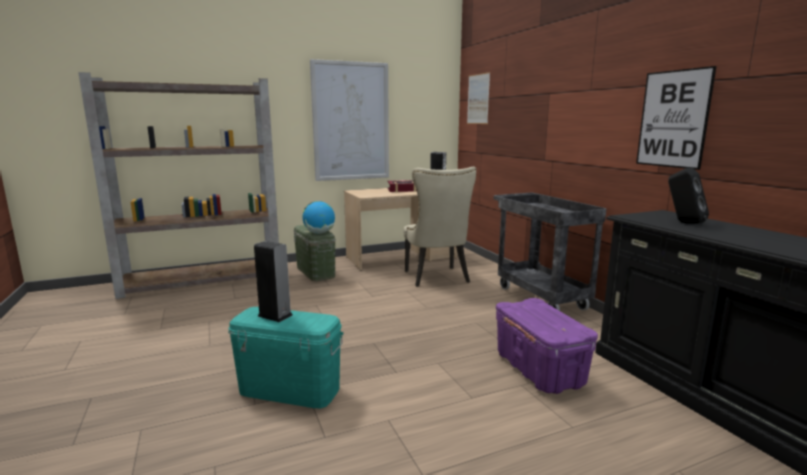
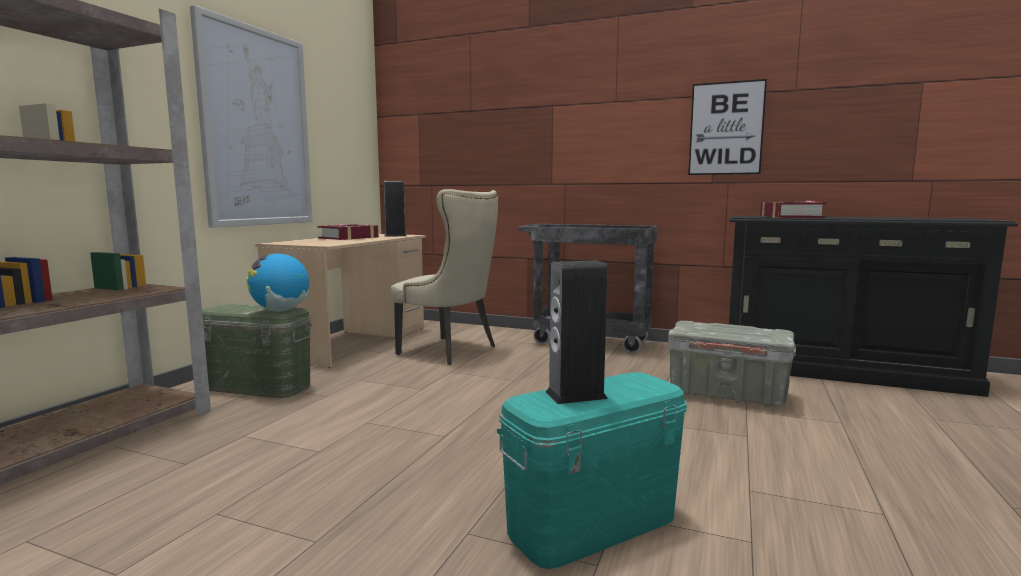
camera: 45 degrees left, 5 degrees down
(478, 99) = (420, 114): picture -> none
(539, 370) = (727, 394): purple storage box -> grey storage box
(683, 222) = (790, 217): black speaker -> book

